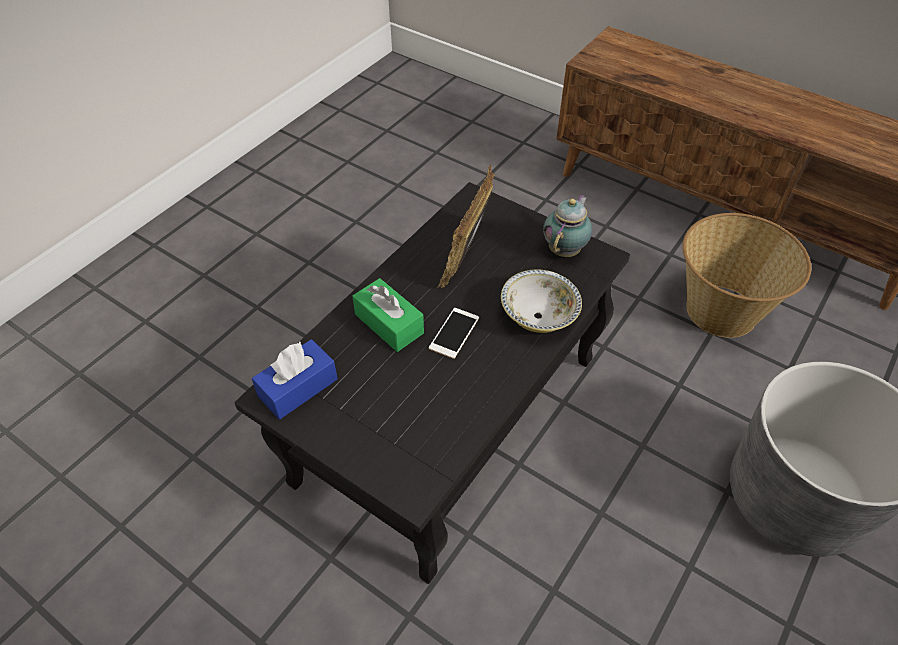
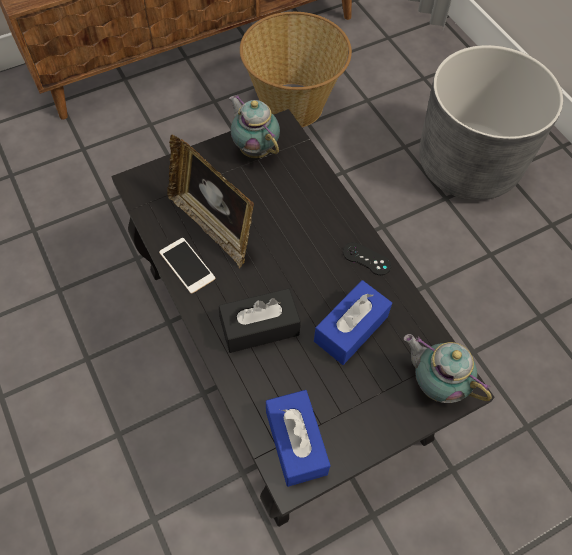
camera: 65 degrees left, 10 degrees up
(389, 324) = (259, 327): green tissue box -> black tissue box
(406, 471) = (435, 383): none -> teapot
(425, 386) = (351, 329): none -> blue tissue box
(454, 333) = (302, 278): phone -> phone (187, 265)
(506, 370) = (366, 259): none -> black game controller
(538, 316) = (320, 206): bowl -> none

